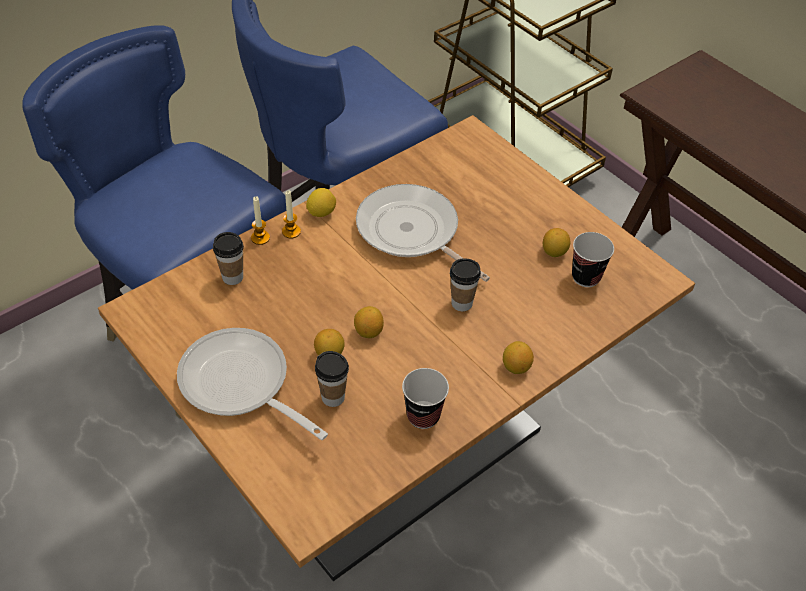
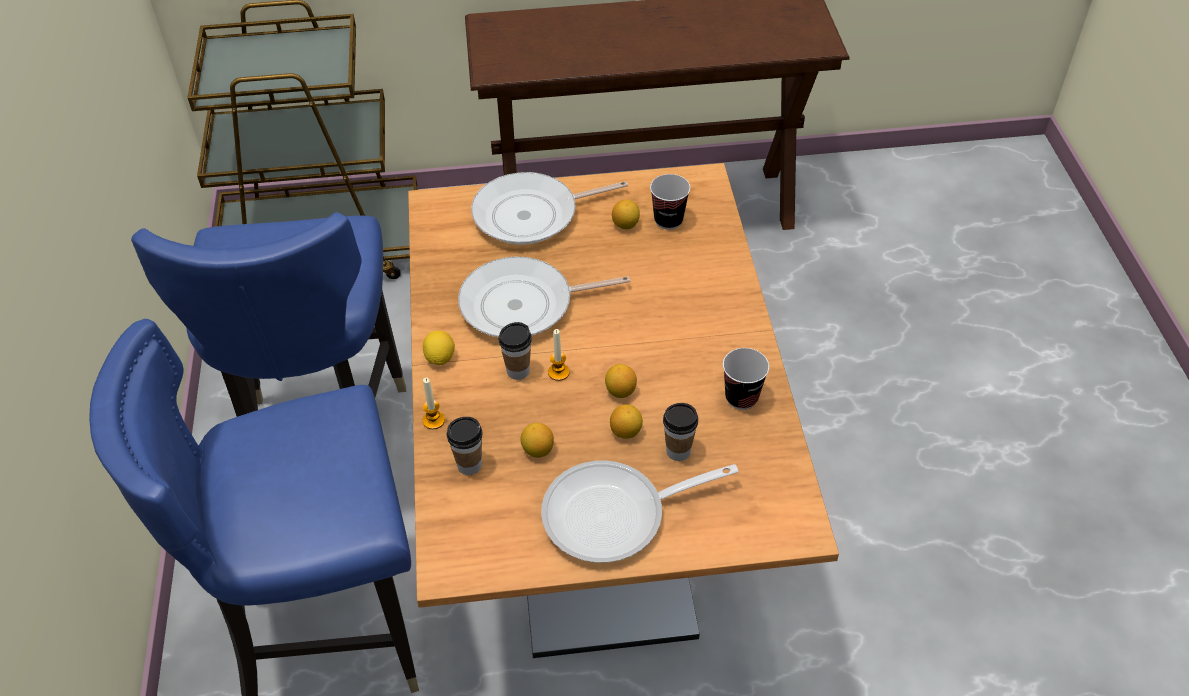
camera: 55 degrees left, 0 degrees up
(291, 232) = (446, 392): candle -> candle (558, 372)
(461, 303) = (636, 312): cup -> cup (518, 371)
(511, 192) = (532, 215): none -> frying pan
(516, 367) = (732, 312): lemon -> lemon (538, 450)

